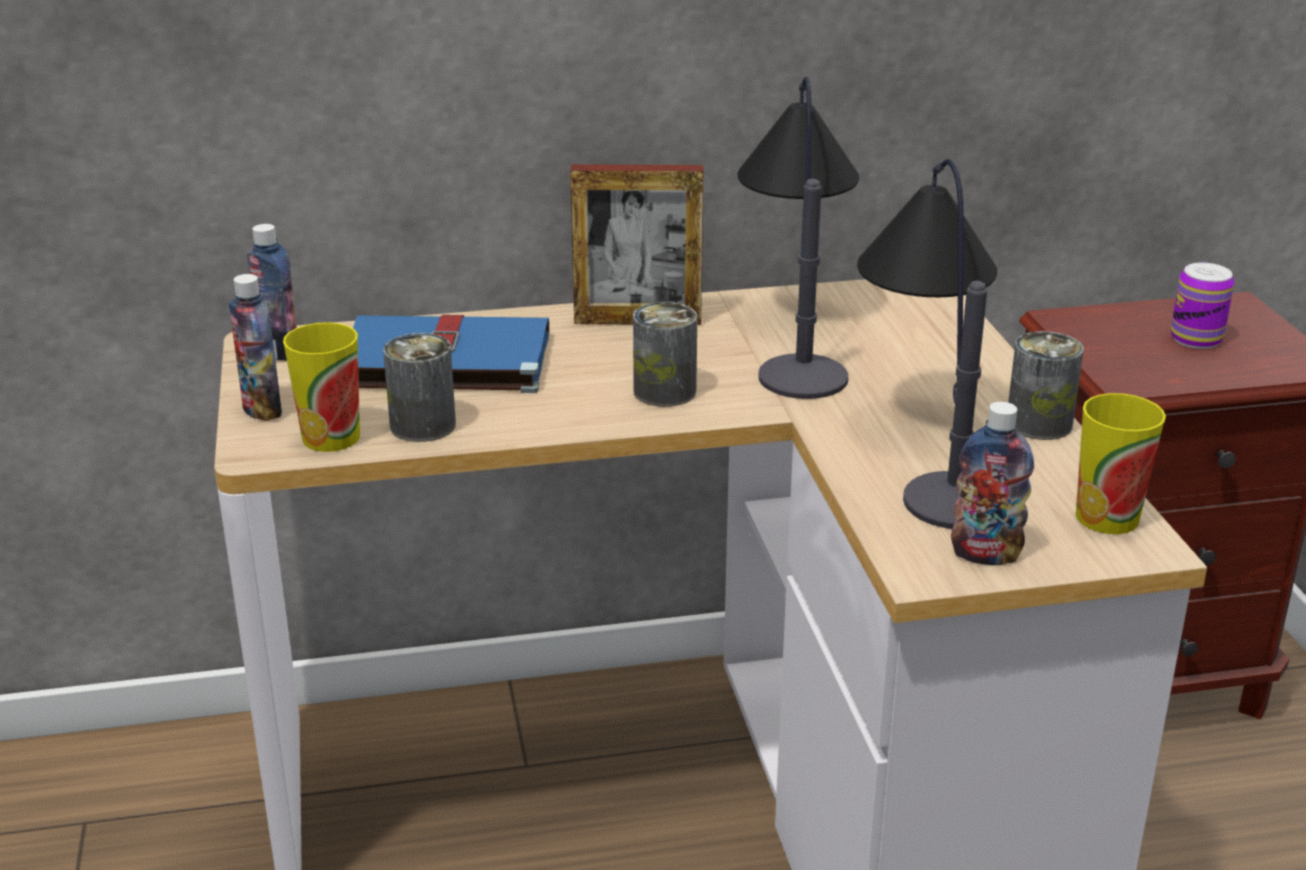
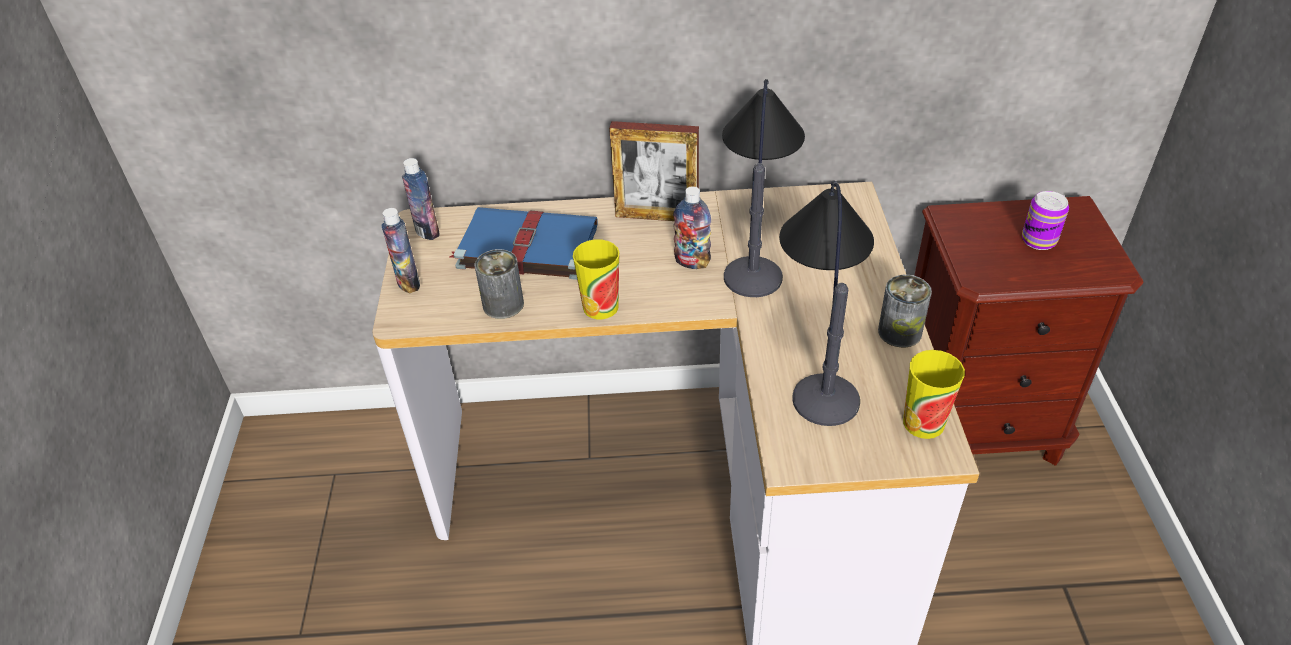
camera: 10 degrees right, 15 degrees up
(331, 437) = (446, 311): cup -> cup (600, 307)
(664, 391) = (660, 284): can -> none
(985, 554) = (834, 449): bottle -> bottle (692, 262)

